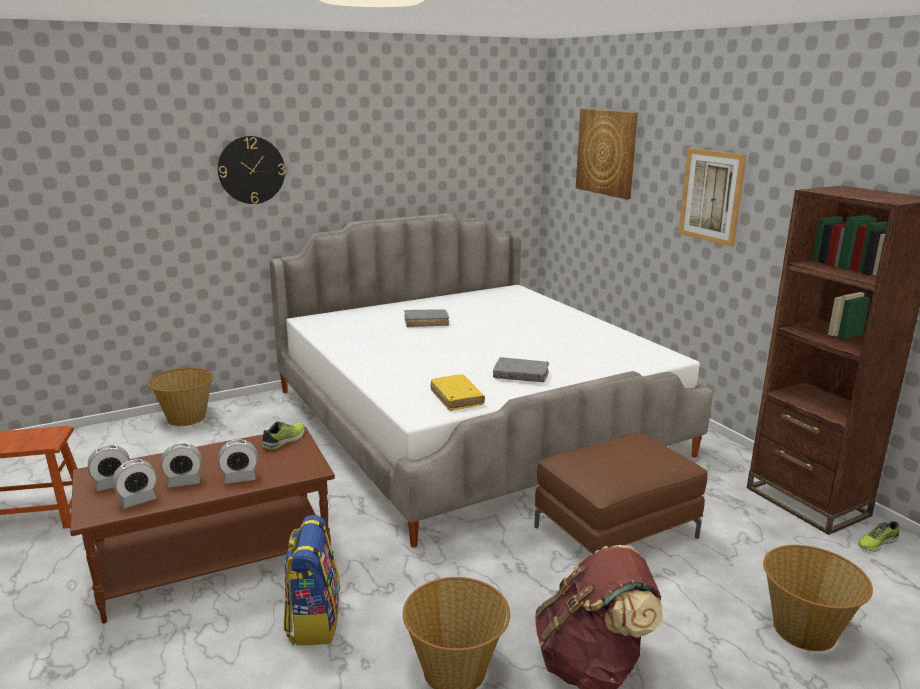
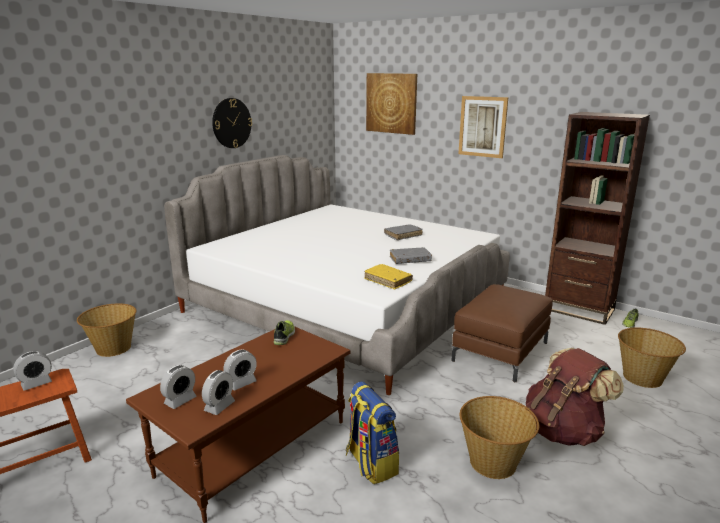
camera: 25 degrees left, 0 degrees up
(240, 478) = (284, 369): alarm clock -> alarm clock (36, 383)
(251, 170) = (143, 126): wall clock -> wall clock (231, 123)
(426, 322) = (301, 237): grey book -> grey book (403, 235)

